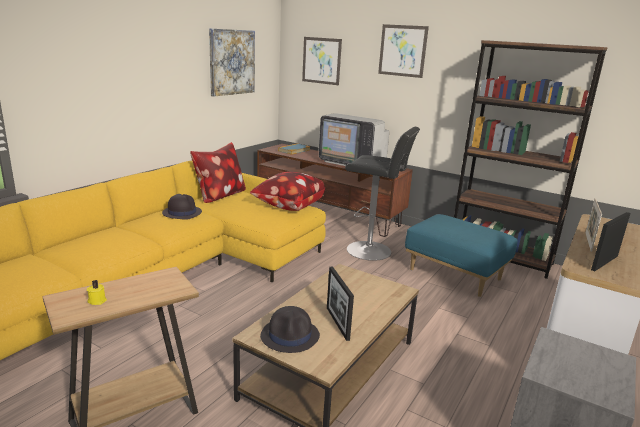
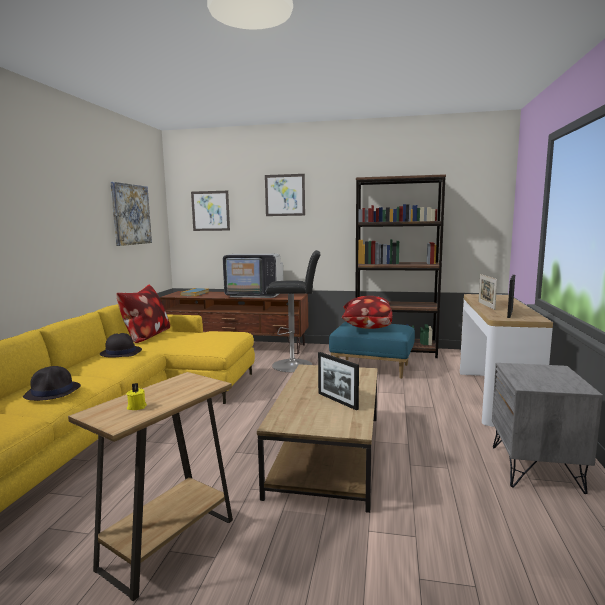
camera: 20 degrees left, 10 degrees down
(288, 207) = (219, 334): pillow -> pillow (366, 327)
(290, 336) = (307, 417): black hat -> black hat (53, 391)

